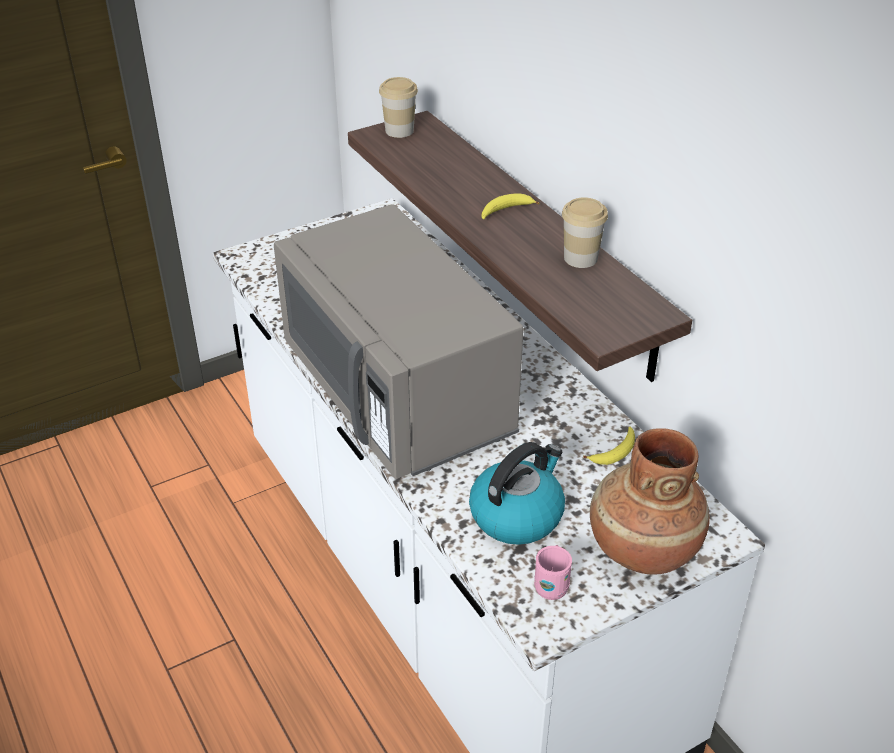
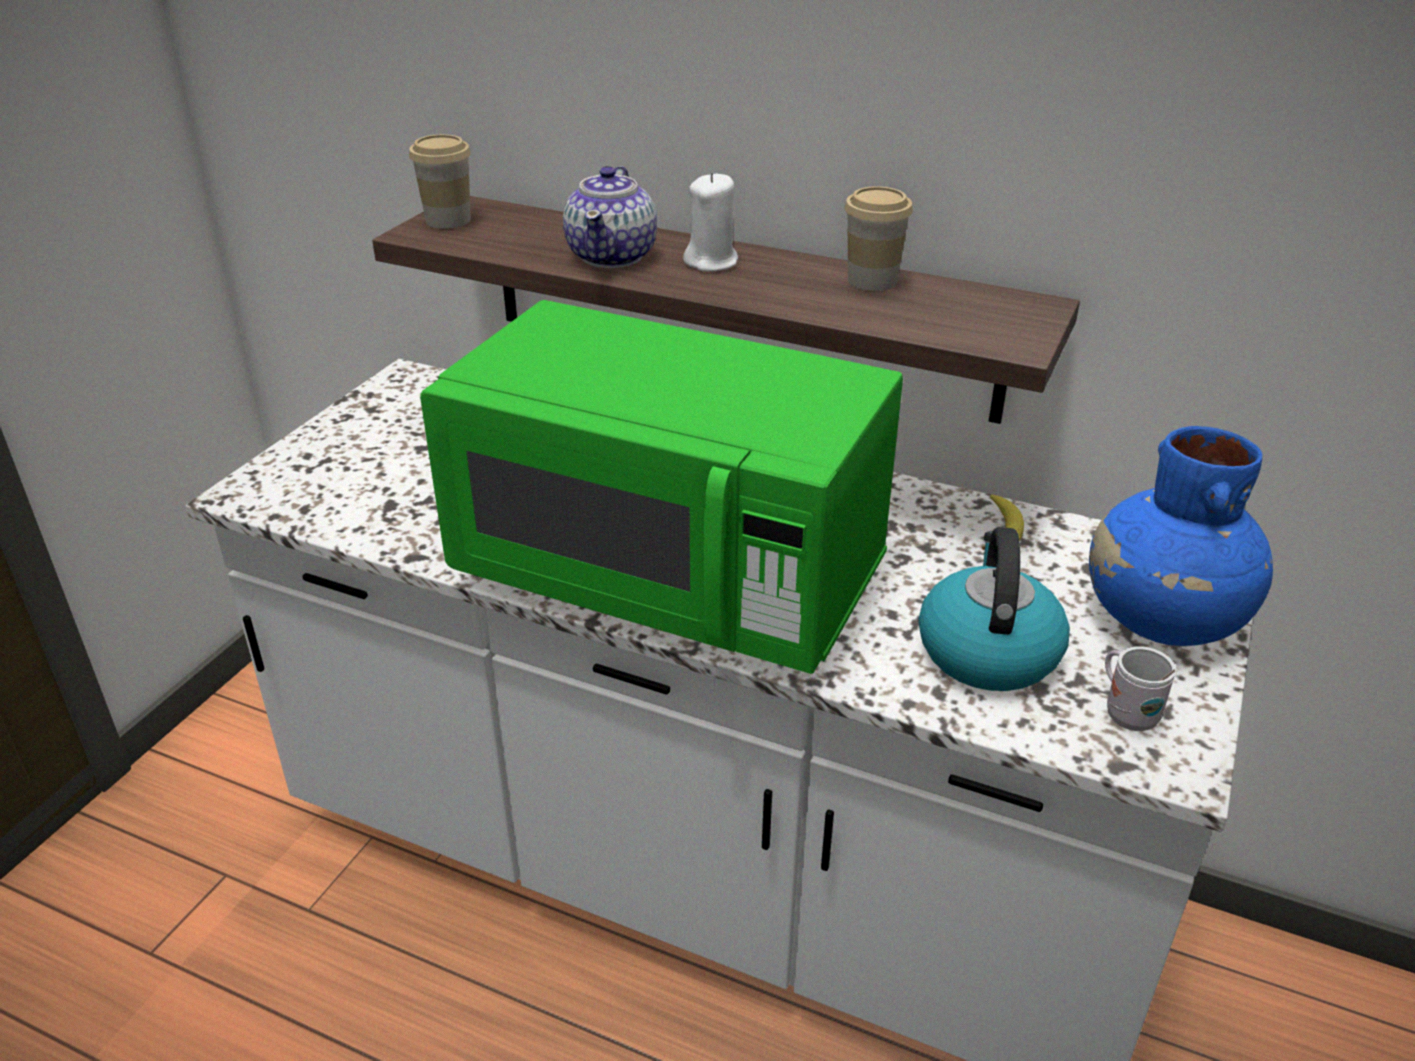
camera: 35 degrees left, 5 degrees down
(397, 394) = (669, 576): grey microwave -> green microwave
(456, 187) = (613, 256): none -> teapot
(505, 211) = (711, 262): banana -> white candle
(552, 585) = (1126, 711): pink mug -> white mug
(642, 549) = (1162, 620): brown vase -> blue vase

